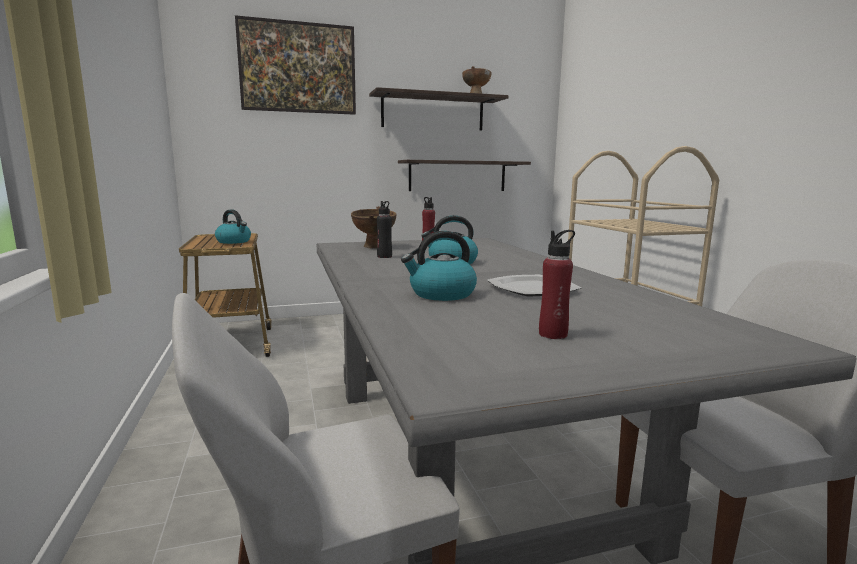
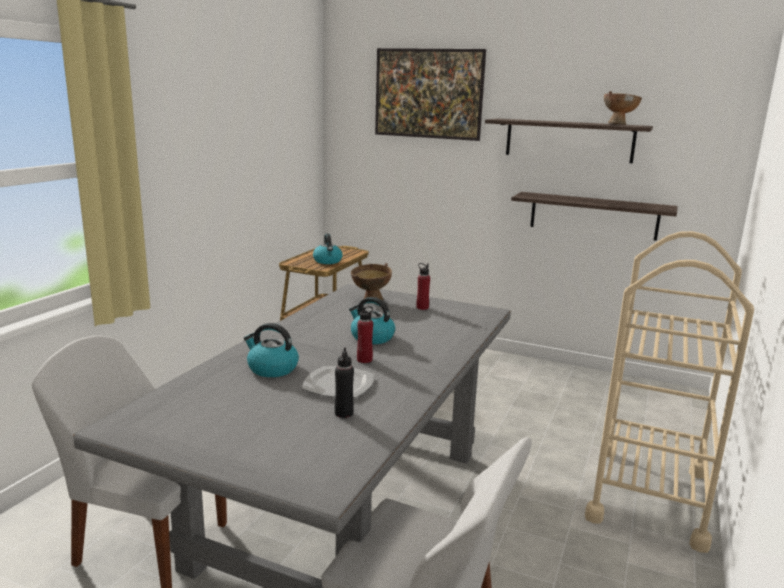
camera: 40 degrees right, 5 degrees up
(384, 256) = (346, 316): black bottle -> black bottle (343, 413)
(553, 334) = (233, 423): red bottle -> red bottle (364, 360)

